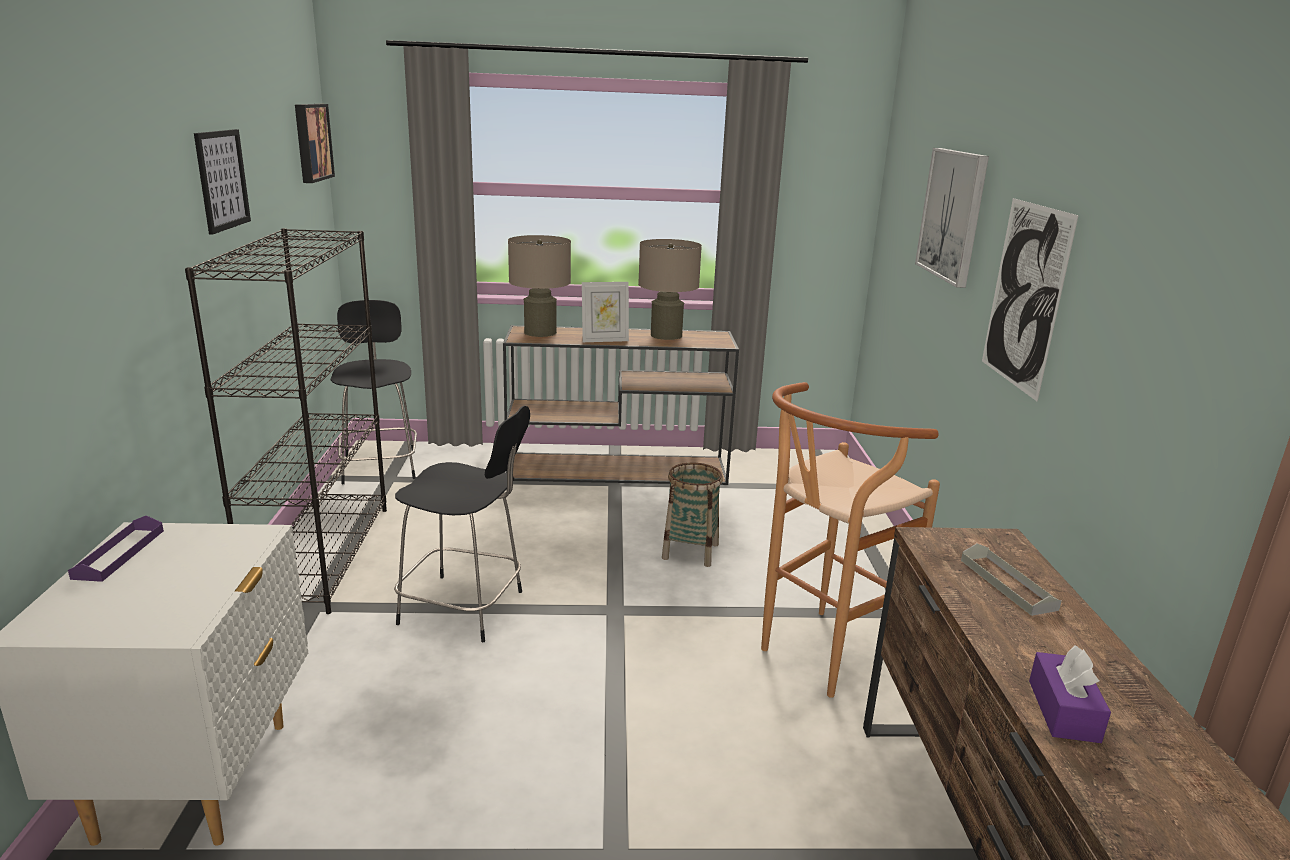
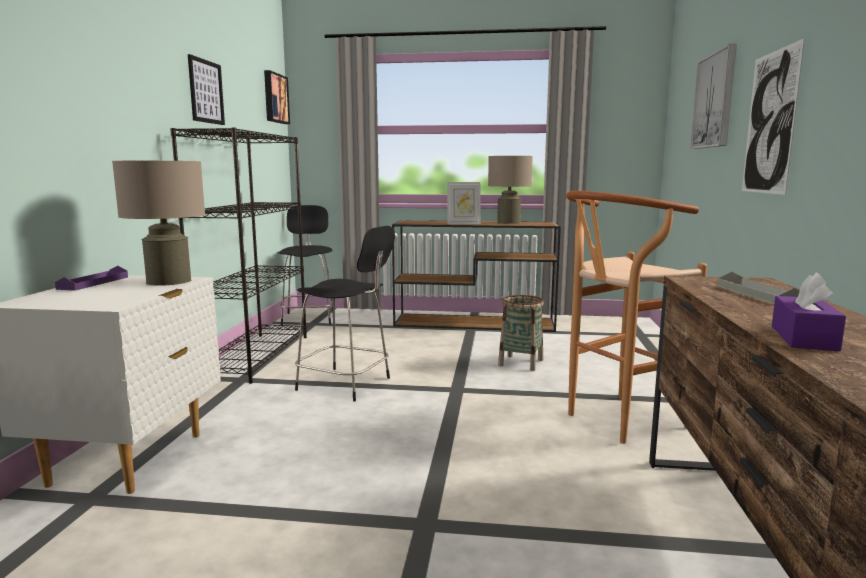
camera: 10 degrees right, 10 degrees down
(540, 332) = (419, 221): beige table lamp -> beige table lamp (169, 281)

